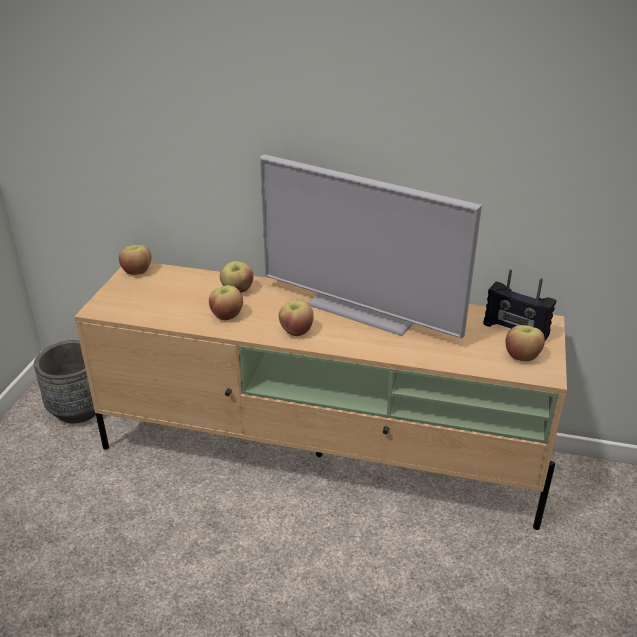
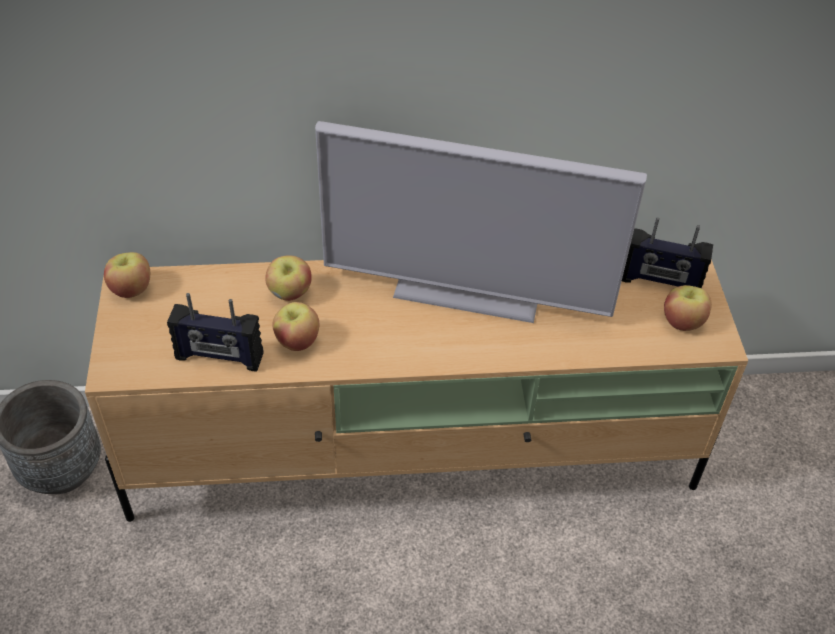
camera: 20 degrees left, 15 degrees up
(169, 314) = (219, 357): none -> radio
(296, 331) = (400, 346): apple -> none

